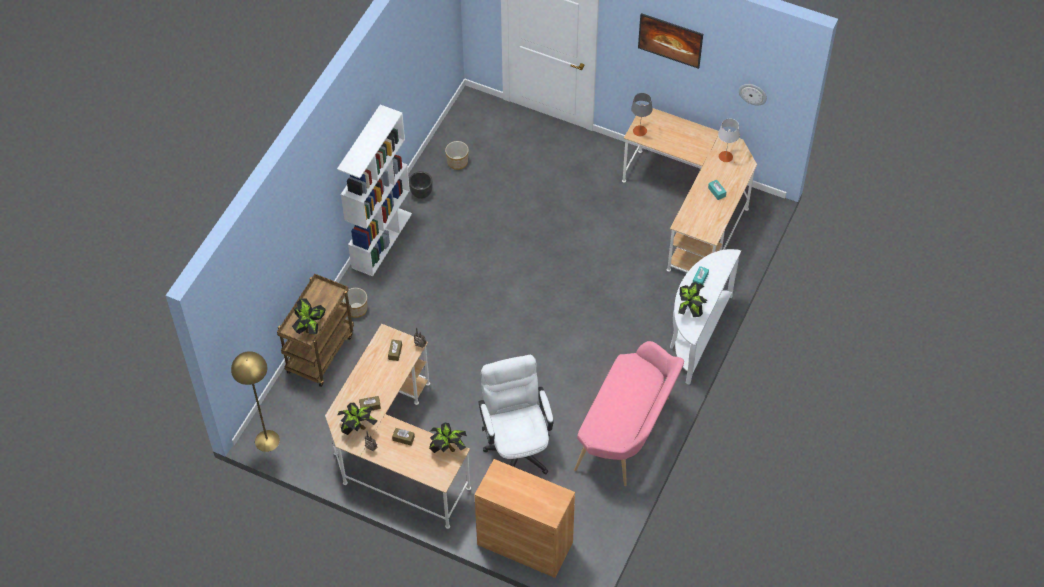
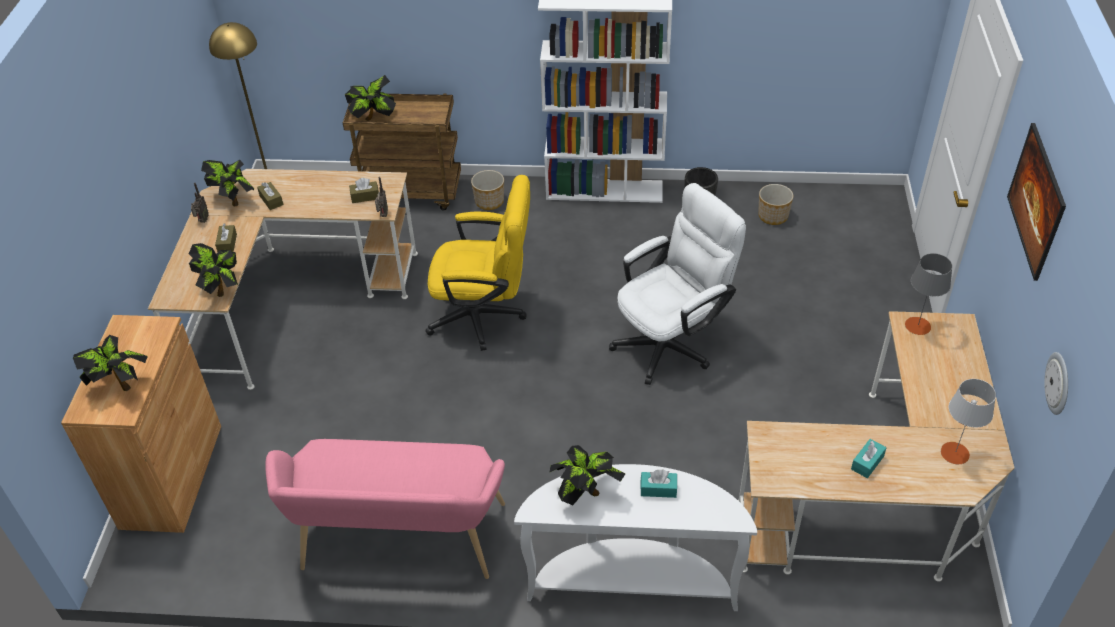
camera: 70 degrees right, 10 degrees down
(469, 344) = (485, 316): none -> yellow office chair
(517, 445) = (335, 416): white office chair -> white office chair (672, 342)
(539, 495) = (120, 385): none -> potted plant

